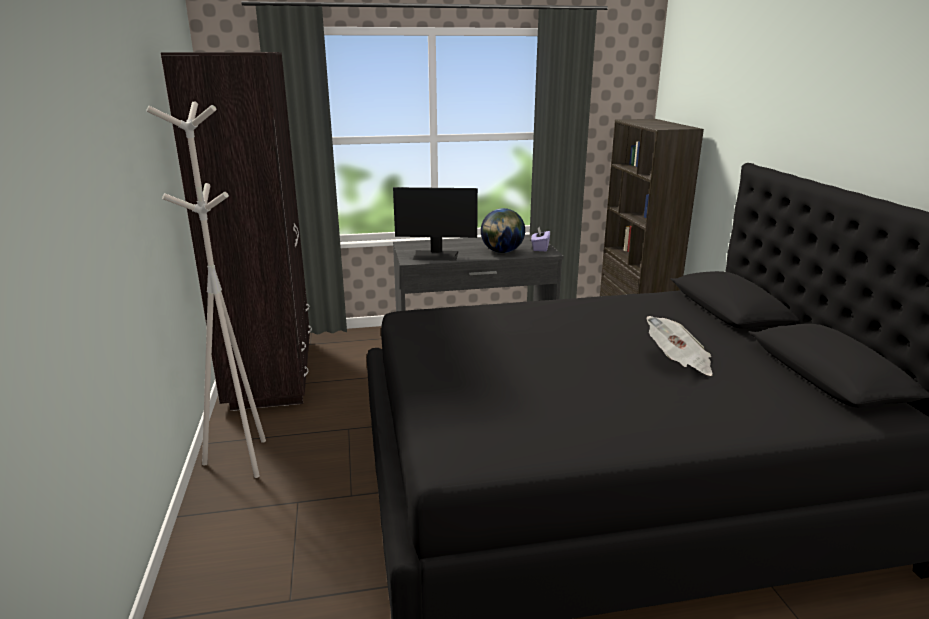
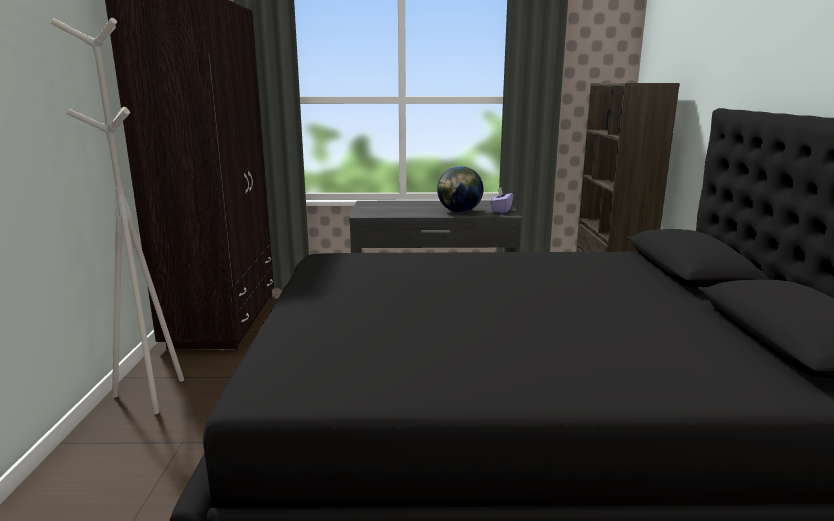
camera: 10 degrees right, 5 degrees down
(436, 255) = (390, 212): monitor -> none
(678, 362) = (601, 315): newspaper -> none

